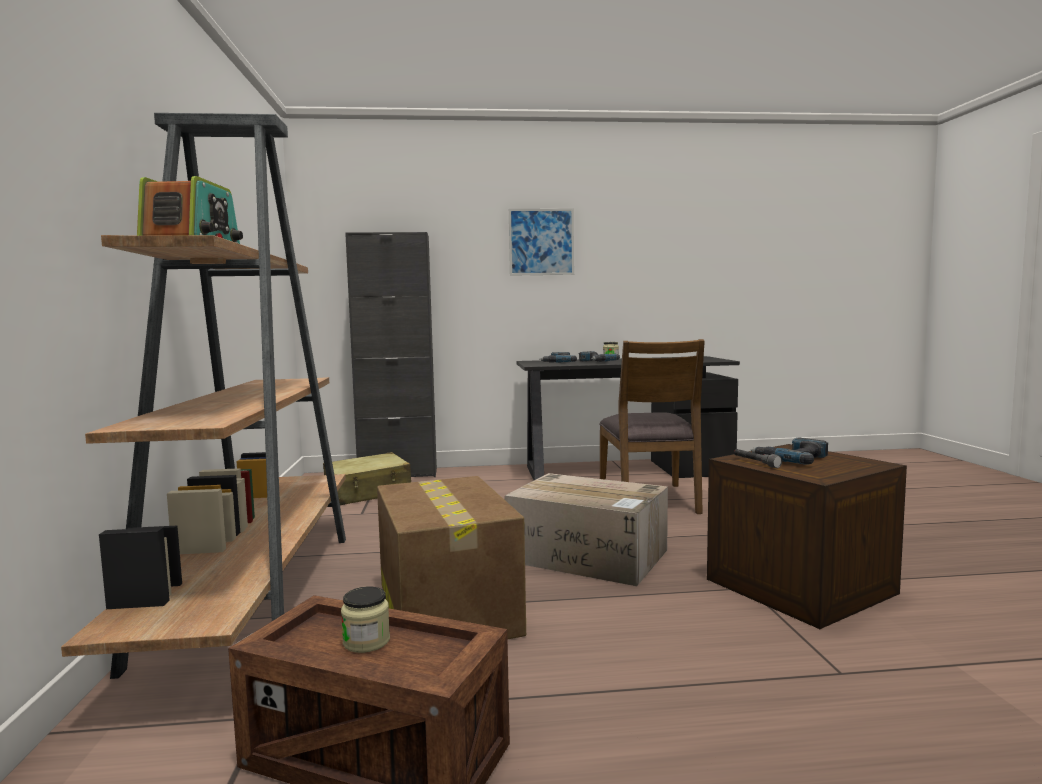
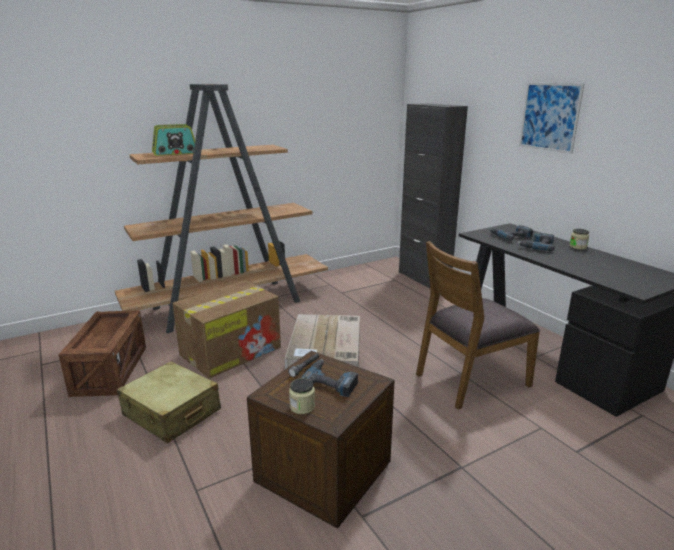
camera: 65 degrees right, 15 degrees up
(366, 641) = (104, 331): jar -> jar (302, 406)
(368, 492) = (378, 282): beige suitcase -> beige suitcase (171, 413)

